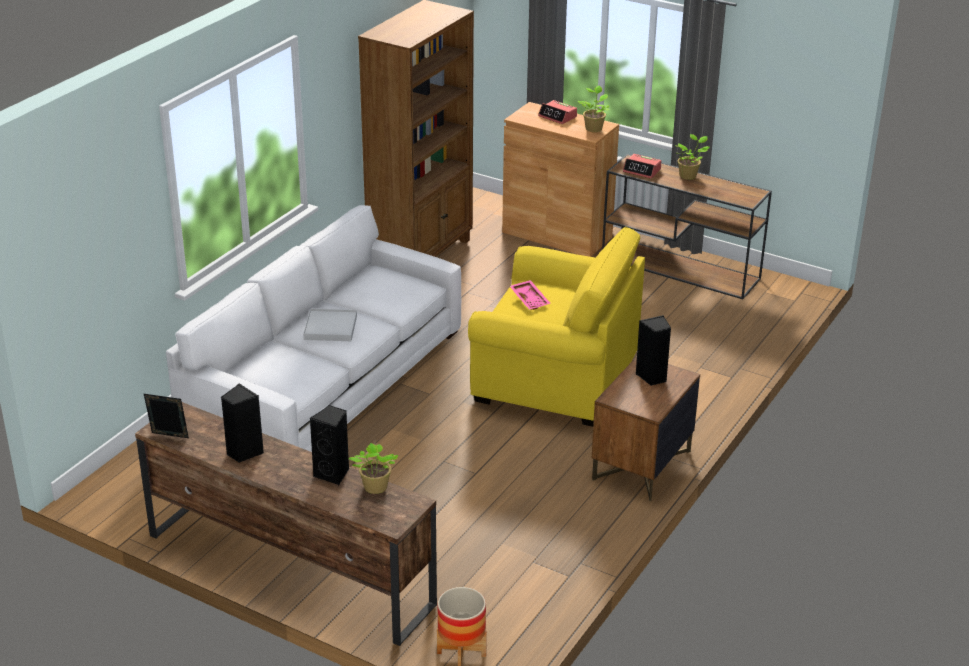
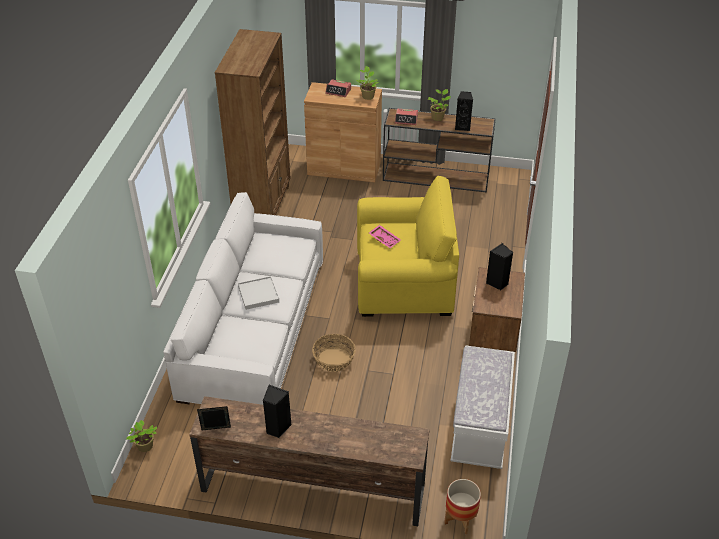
camera: 20 degrees left, 10 degrees up
(333, 474) = (349, 427): black speaker -> black speaker (462, 127)
(374, 488) = (383, 431): potted plant -> potted plant (145, 447)
(406, 439) = (333, 359): none -> basket
(557, 560) = (480, 427): none -> white bench

